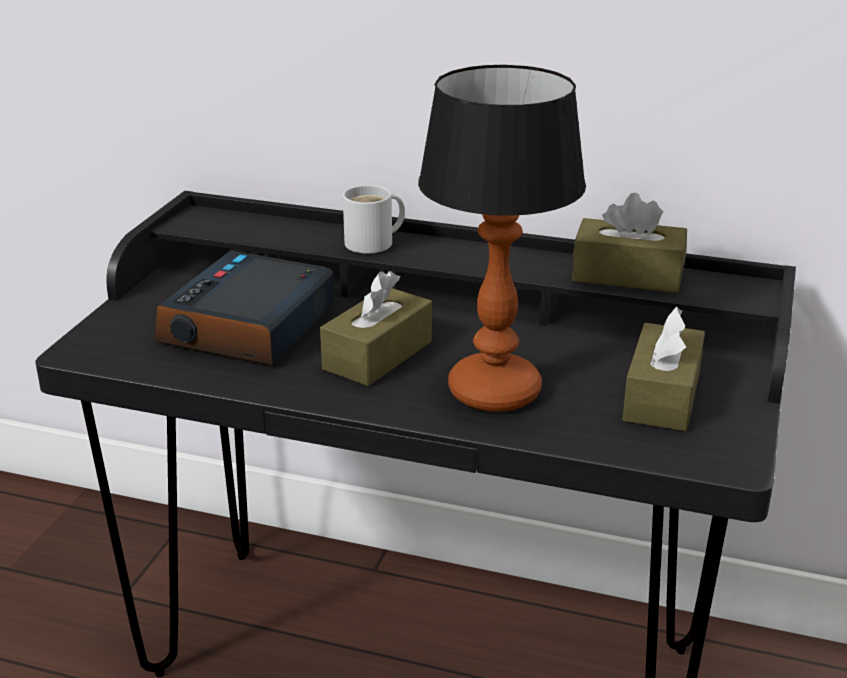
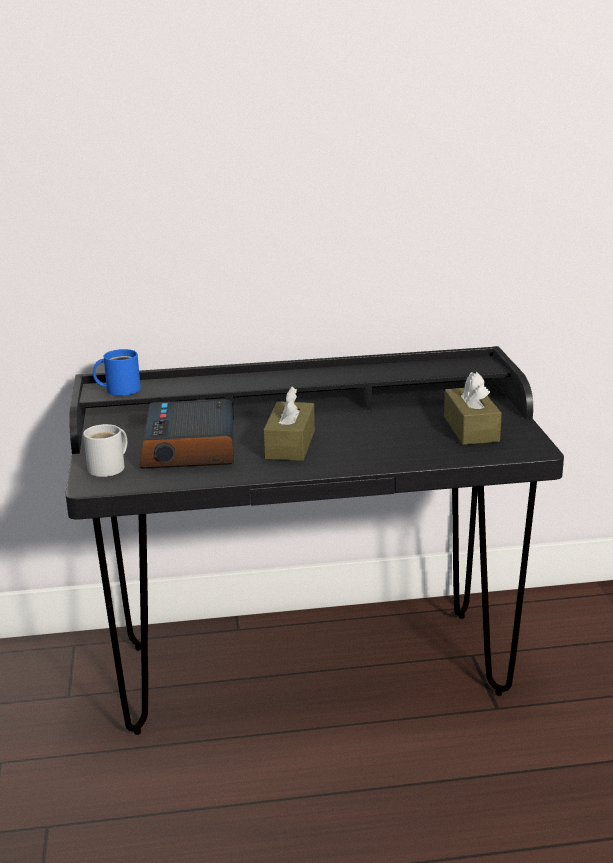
camera: 25 degrees left, 5 degrees down
(215, 223) = (120, 389): none -> blue mug
(373, 243) = (241, 381): white mug -> white mug (110, 467)
(493, 390) = (377, 446): table lamp -> none
(627, 275) = (411, 368): brown tissue box -> none

